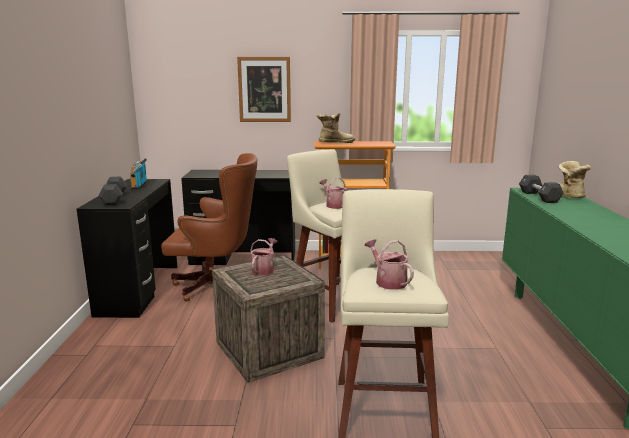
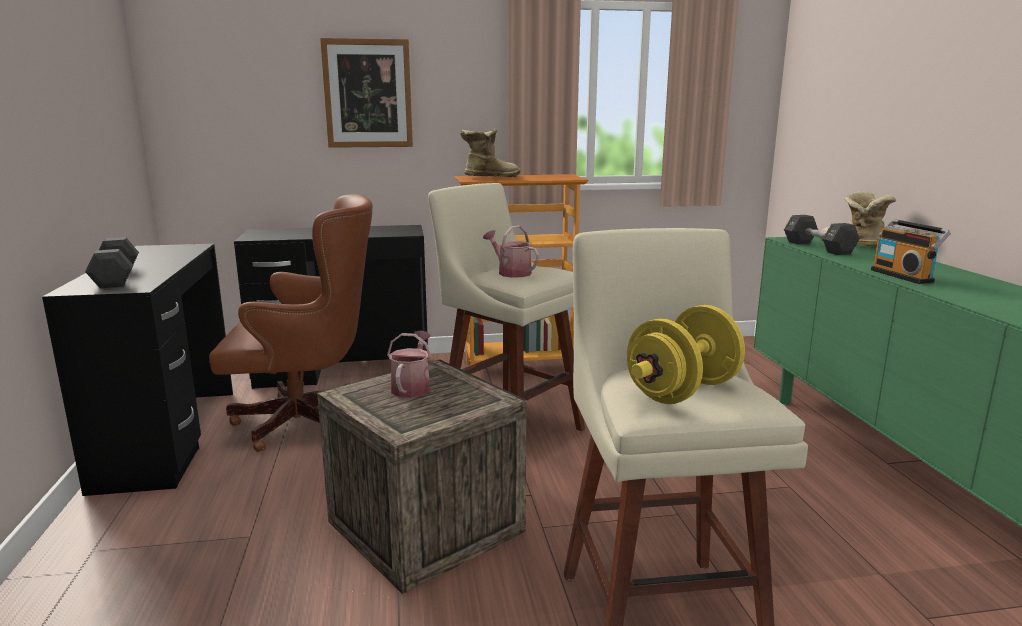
camera: 10 degrees left, 0 degrees up
(140, 186) = (162, 255): radio -> radio (904, 276)
(388, 281) = (682, 391): watering can -> yellow dumbbell

